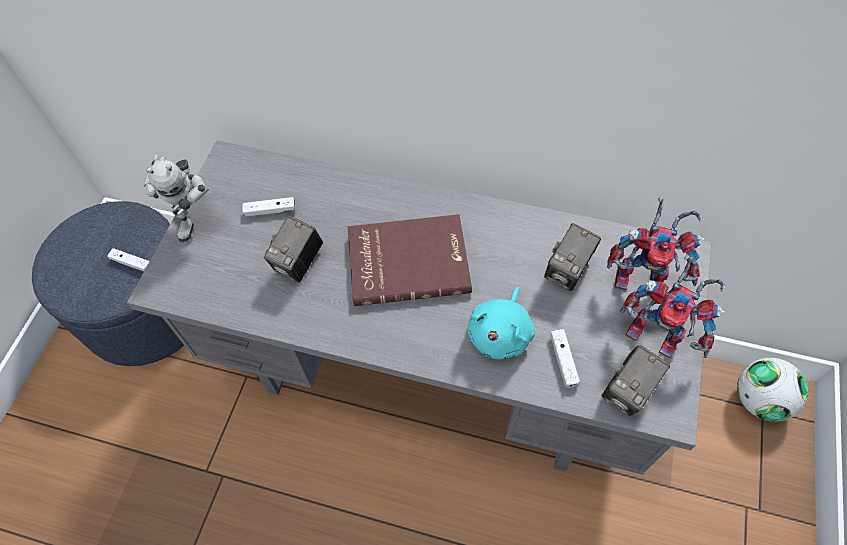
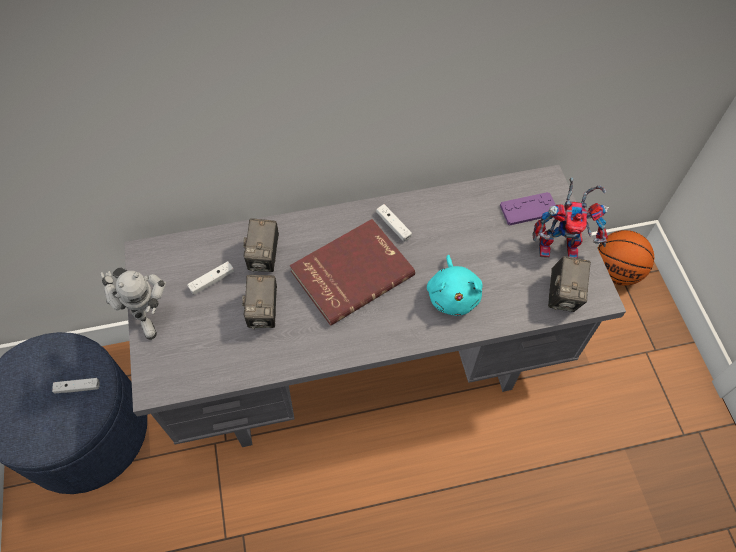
camera: 30 degrees left, 0 degrees up
(563, 361) = (508, 294): white game controller -> white game controller (393, 226)
(567, 271) = (473, 228): camera -> camera (264, 257)
(643, 277) = (528, 209): toy robot -> purple game controller
(759, 400) = (616, 271): football -> basketball

